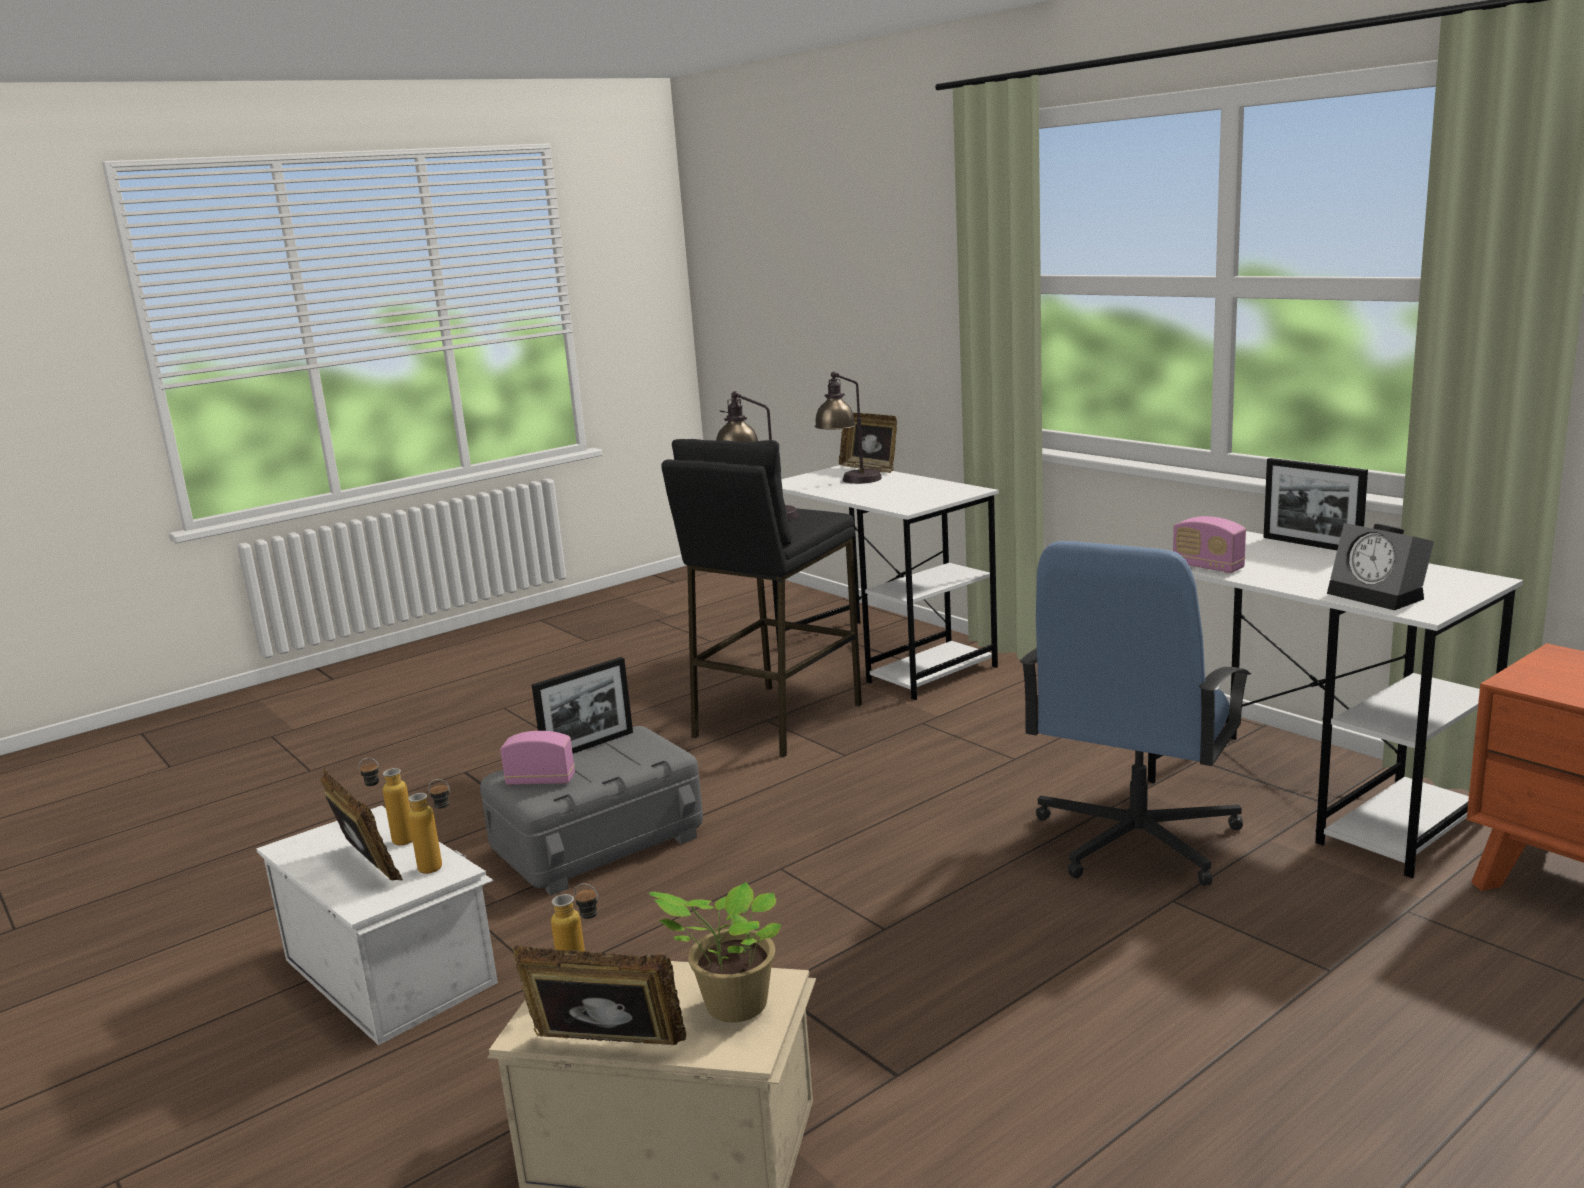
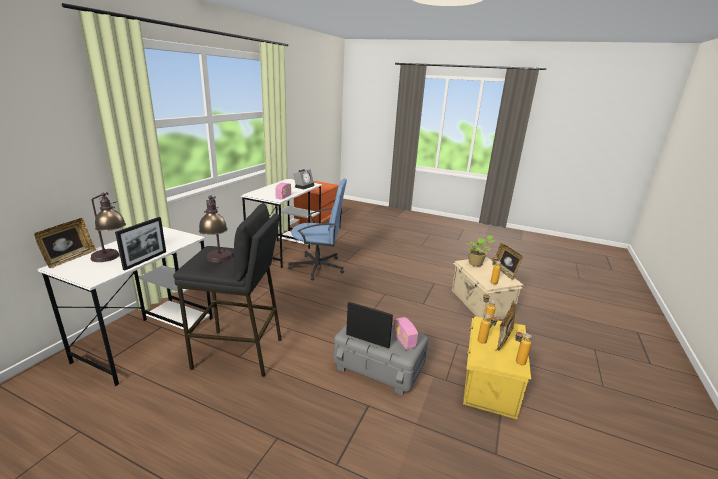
camera: 120 degrees left, 5 degrees up
(301, 849) = (516, 362): none -> bottle
(391, 969) = (488, 382): white storage box -> yellow storage box
(1311, 545) = (259, 189): picture frame -> picture frame (145, 260)

